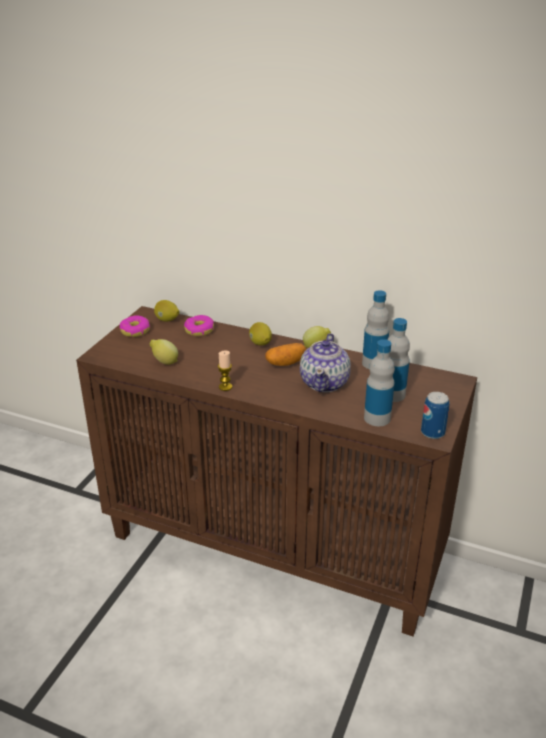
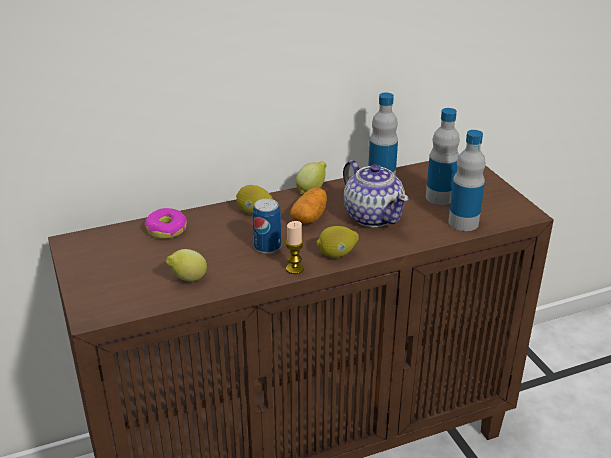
camera: 45 degrees left, 0 degrees up
(135, 331) = (91, 266): donut -> none
(167, 320) = (110, 237): lemon -> lemon (337, 254)
(432, 432) = (518, 211): can -> can (267, 247)

